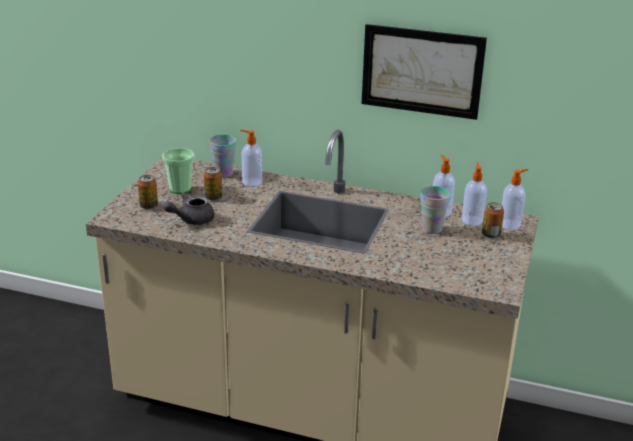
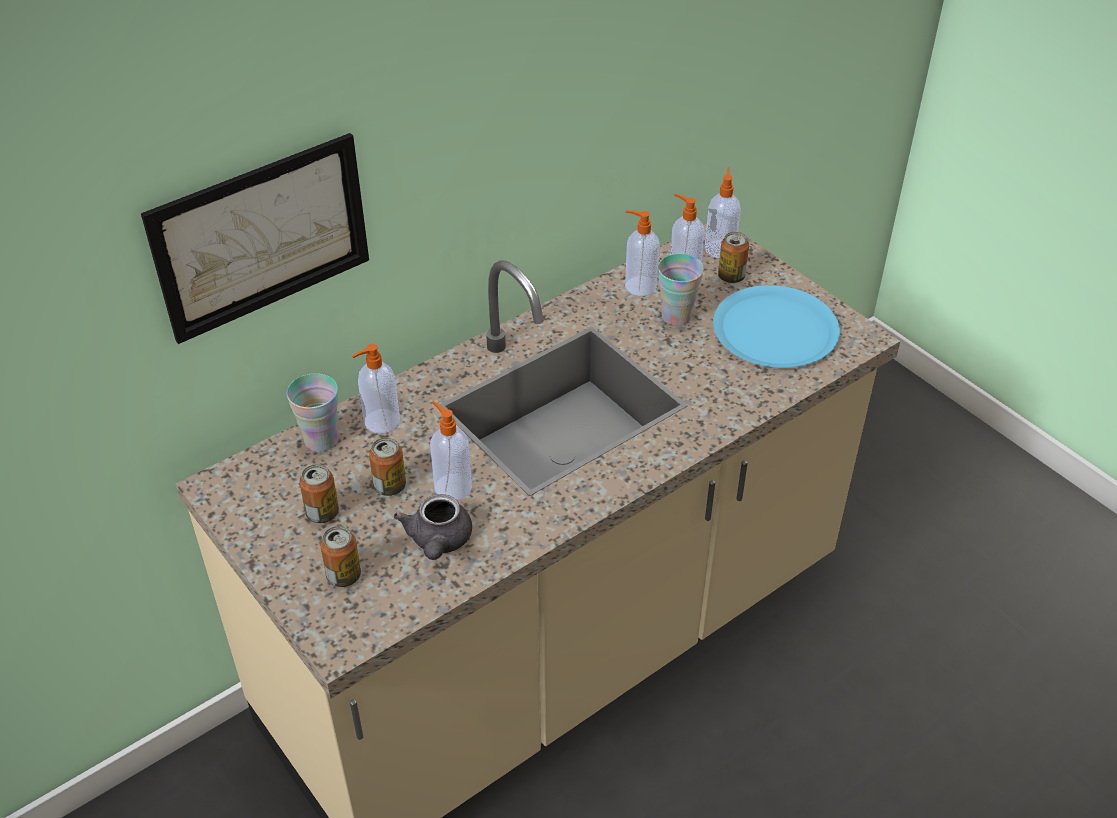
camera: 55 degrees left, 15 degrees up
(180, 189) = (322, 513): cup -> can
(230, 211) = (452, 486): none -> soap dispenser
(422, 71) = (564, 106): picture -> picture (262, 237)
(466, 261) = (775, 329): none -> blue plate

